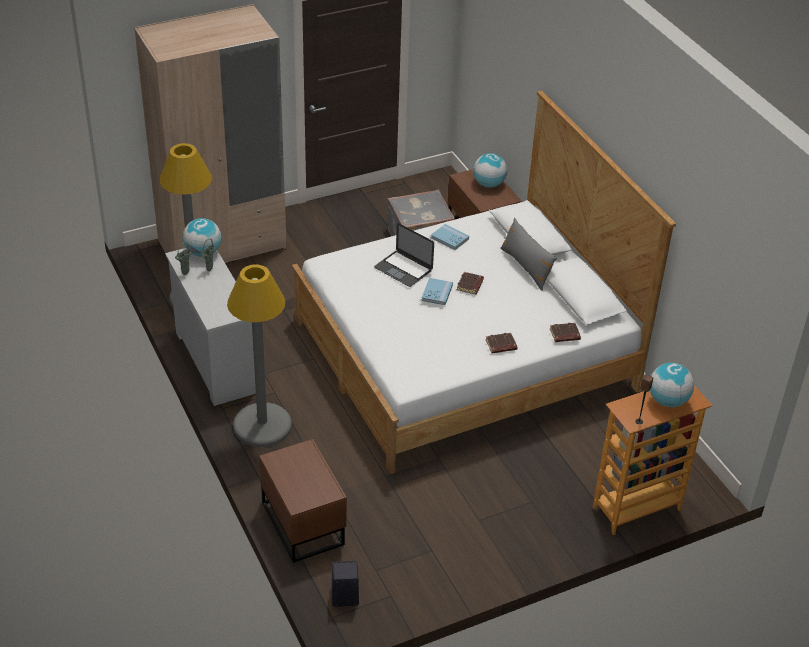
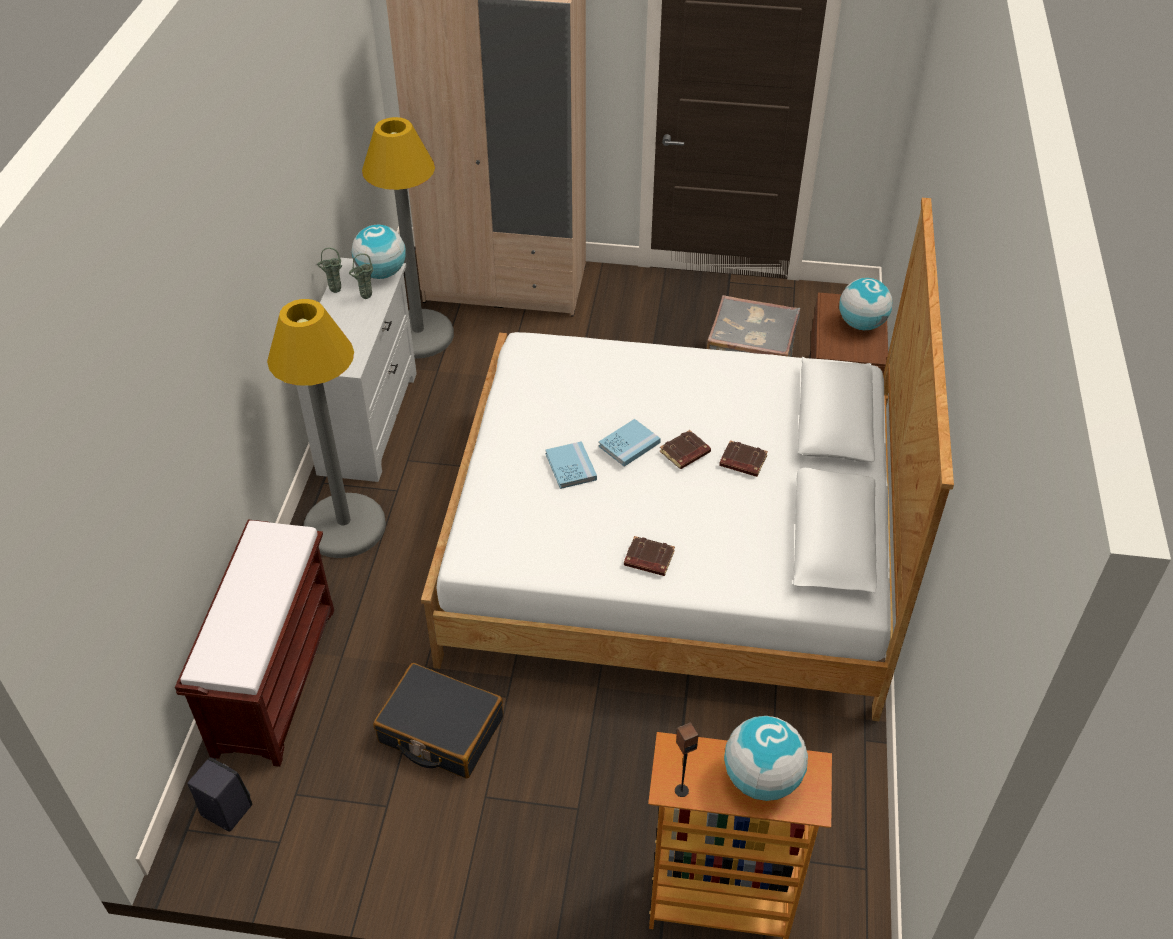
camera: 35 degrees right, 5 degrees up
(304, 522) = (275, 678): brown nightstand -> brown bench
(403, 269) = (615, 392): laptop -> none
(425, 501) = (440, 730): none -> black suitcase
(449, 238) = (719, 376): blue book -> blue book (571, 467)
(526, 267) = (790, 460): grey pillow -> none
(564, 335) = (754, 586): brown book -> brown book (742, 462)

